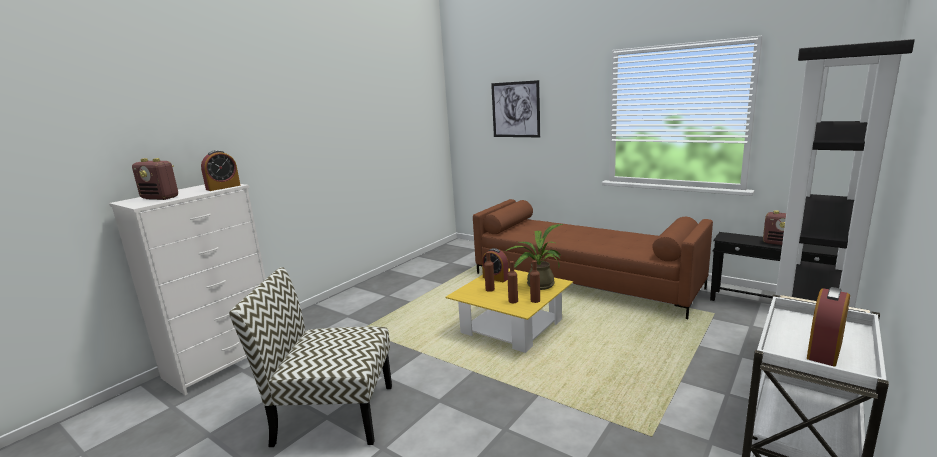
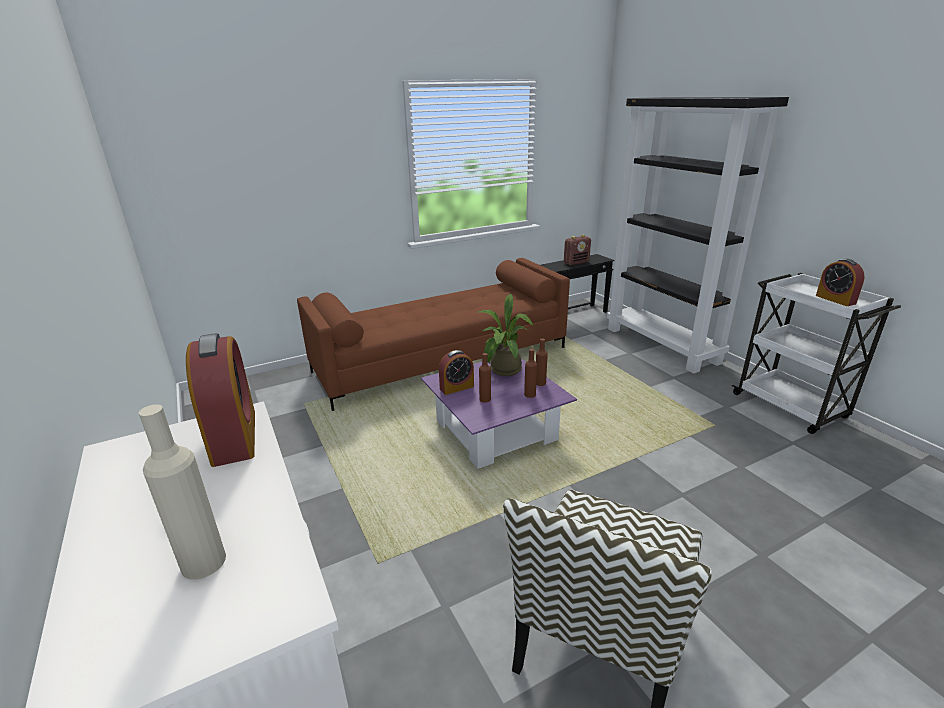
camera: 65 degrees left, 10 degrees up
(160, 198) = (203, 562): radio -> beige bottle
(511, 326) = (495, 430): yellow coffee table -> purple coffee table
(515, 109) = (269, 163): picture -> none

